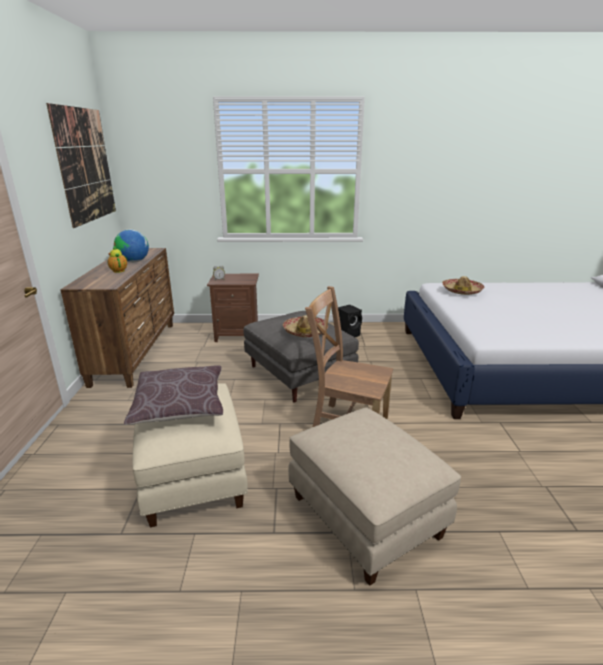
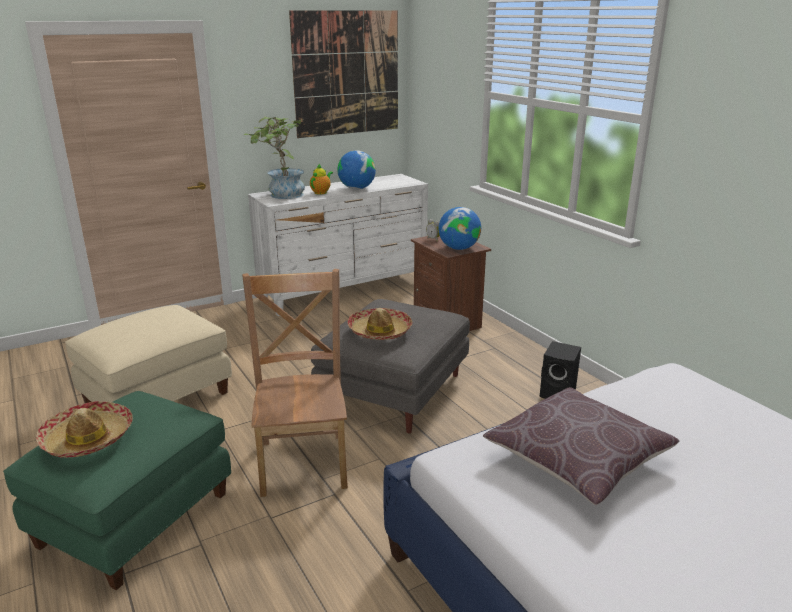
camera: 60 degrees right, 0 degrees up
(95, 281) = (281, 195): none -> potted plant
(136, 352) = (345, 291): brown dresser -> white dresser
(179, 406) = (148, 320): brown pillow -> brown pillow (577, 459)
(245, 278) = (458, 248): none -> globe
(363, 516) = (134, 518): beige ottoman -> green ottoman
(461, 291) = (671, 400): hat -> hat (88, 438)

